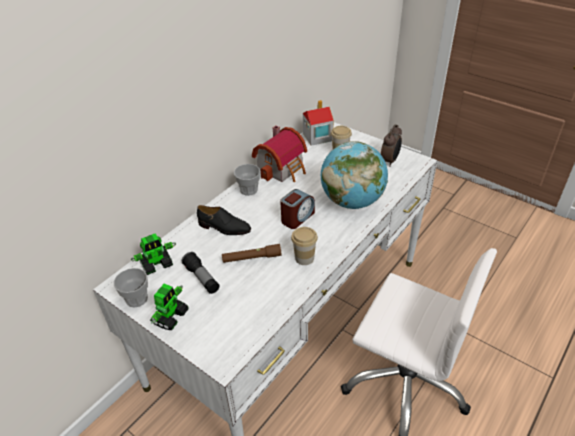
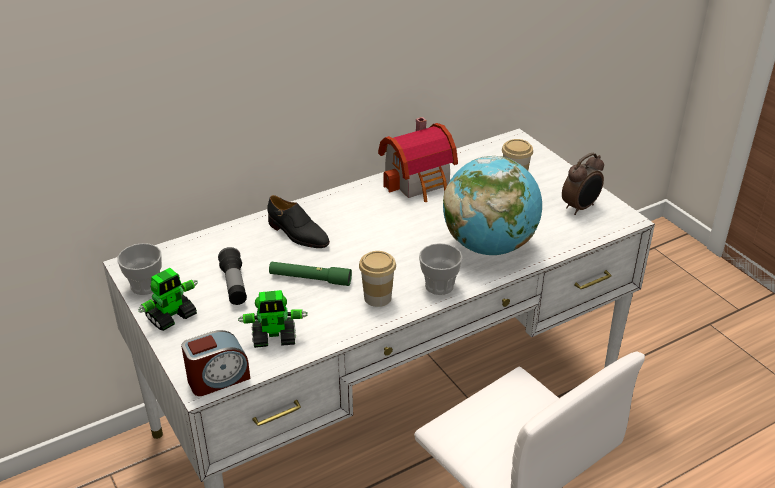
camera: 20 degrees right, 5 degrees down
(157, 264) = (191, 254): toy robot -> toy robot (275, 337)
(248, 190) = (358, 197): cup -> cup (439, 286)
(251, 258) = (310, 279): brown flashlight -> green flashlight
(297, 217) = (400, 247): alarm clock -> alarm clock (218, 379)
(317, 137) = (495, 152): toy house -> none

